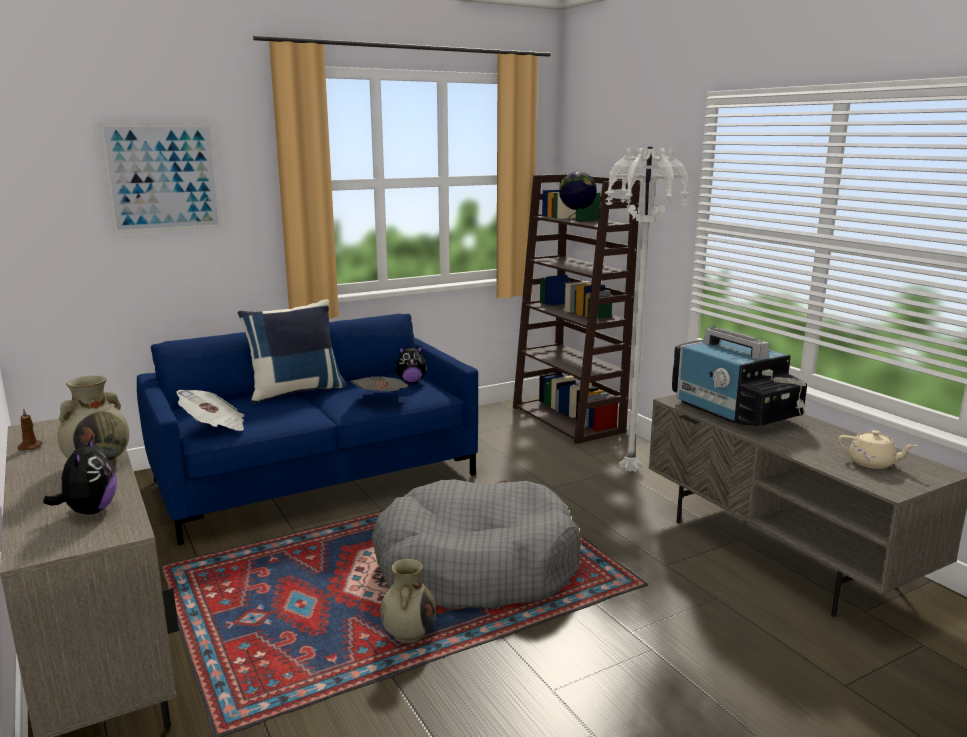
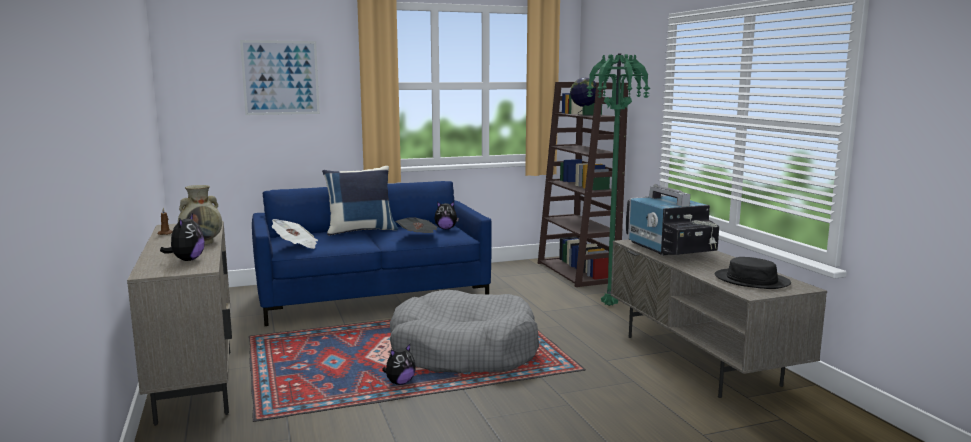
camera: 10 degrees right, 5 degrees down
(409, 634) = (400, 382): beige vase -> plush toy
(631, 472) = (610, 306): white floor lamp -> green floor lamp
(872, 463) = (751, 280): beige teapot -> black hat

